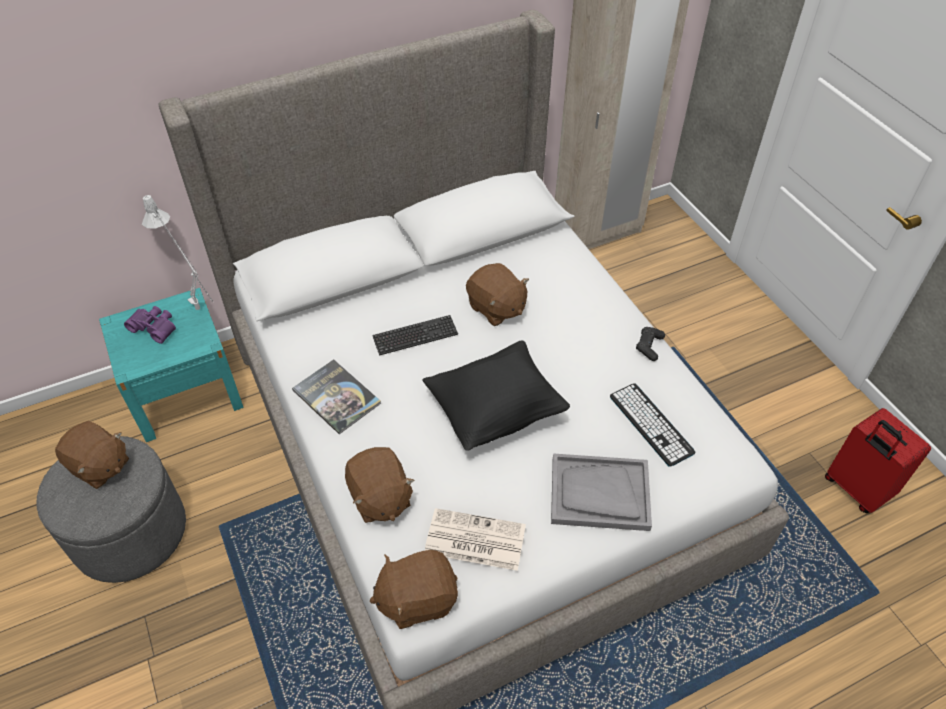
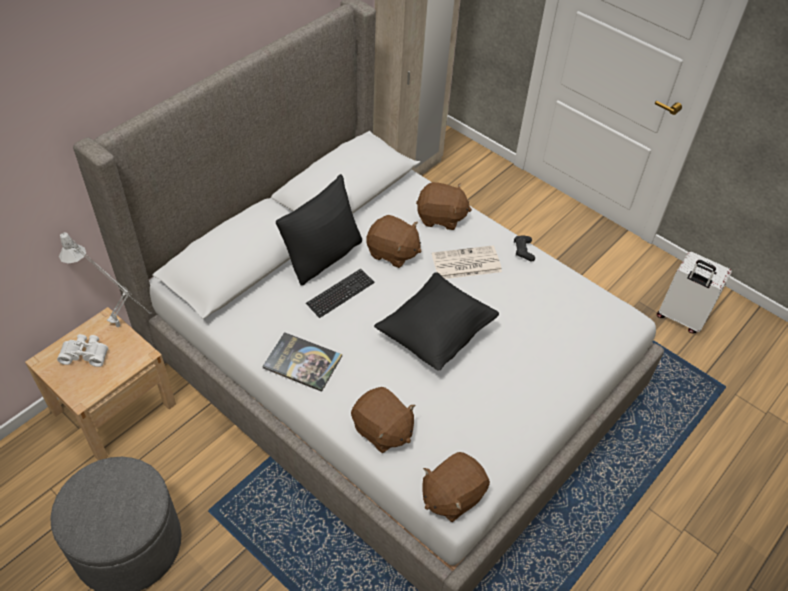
camera: 25 degrees left, 0 degrees up
(99, 466) = (102, 490): brown plush toy -> brown plush toy (441, 218)
(155, 327) = (86, 354): purple binoculars -> white binoculars
(185, 392) = (113, 408): turquoise nightstand -> beige nightstand
(419, 292) = (323, 256): none -> black pillow
(473, 540) = (472, 437): newspaper -> newspaper (465, 264)
(599, 494) = (543, 372): grey tray -> none
(651, 424) = (554, 309): keyboard -> none
(856, 489) = (680, 318): red suitcase -> white suitcase

